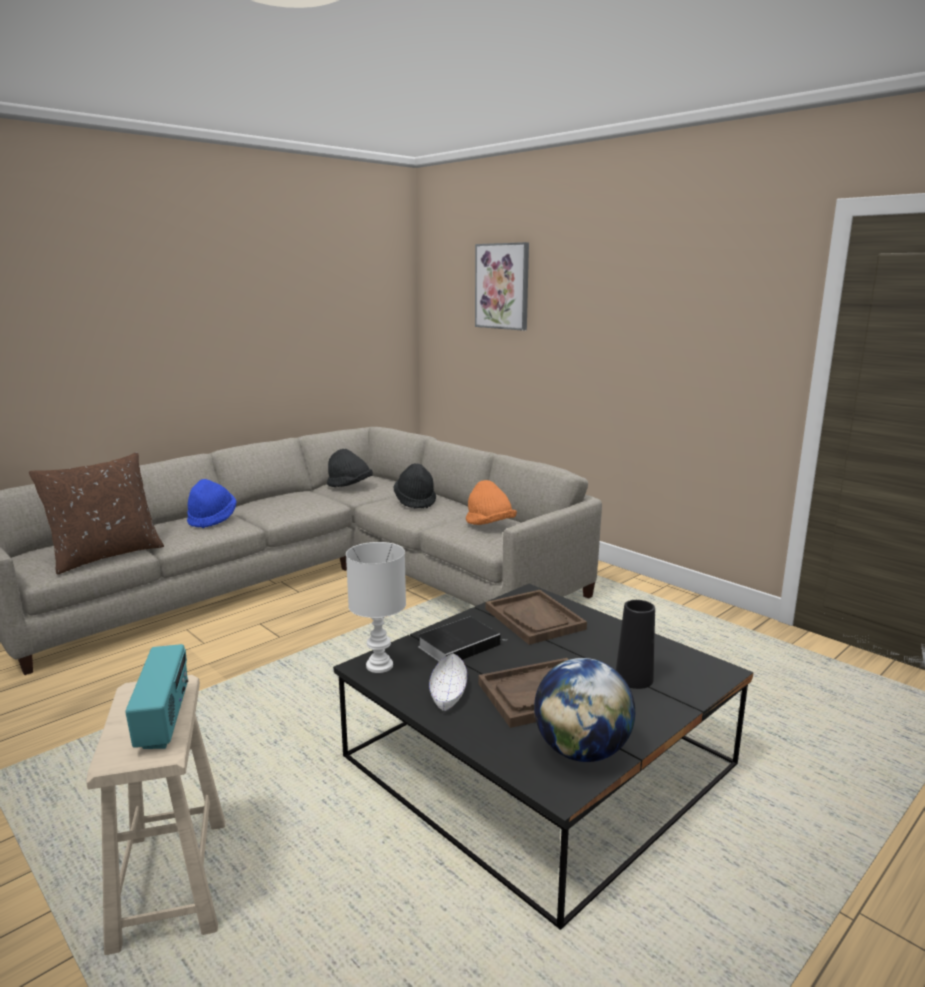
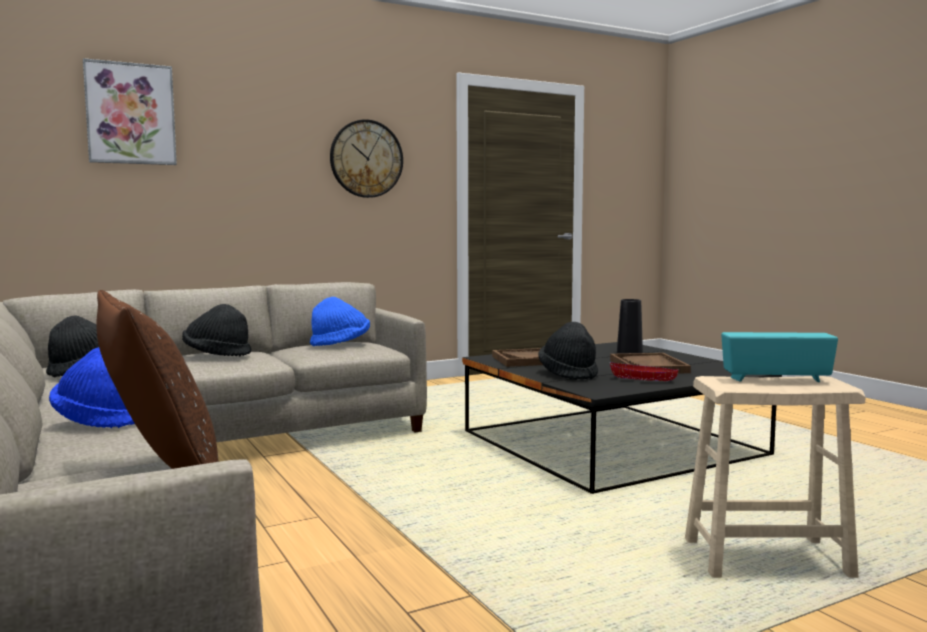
camera: 75 degrees left, 10 degrees down
(380, 666) = (599, 389): white table lamp -> none
(448, 692) = (643, 379): white bowl -> red bowl
(460, 645) = (568, 374): book -> black hat
(489, 525) = (340, 344): orange hat -> blue hat
(581, 751) = (714, 366): globe -> none
(690, 327) = (366, 159): none -> wall clock

